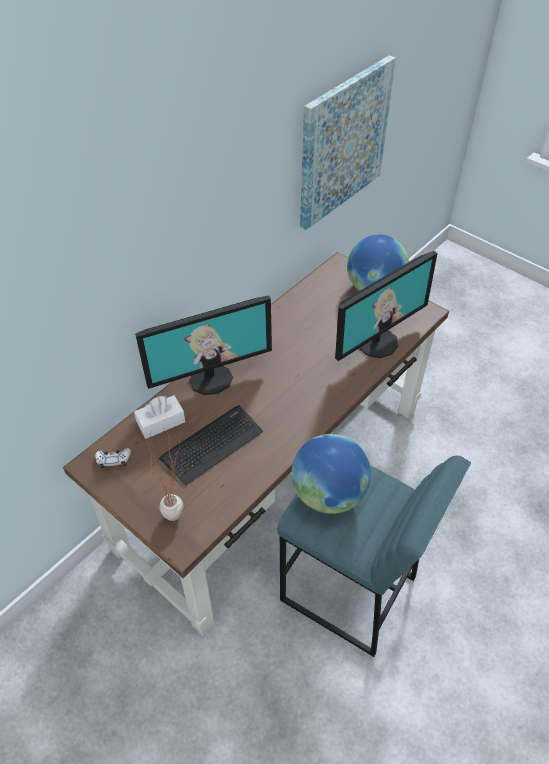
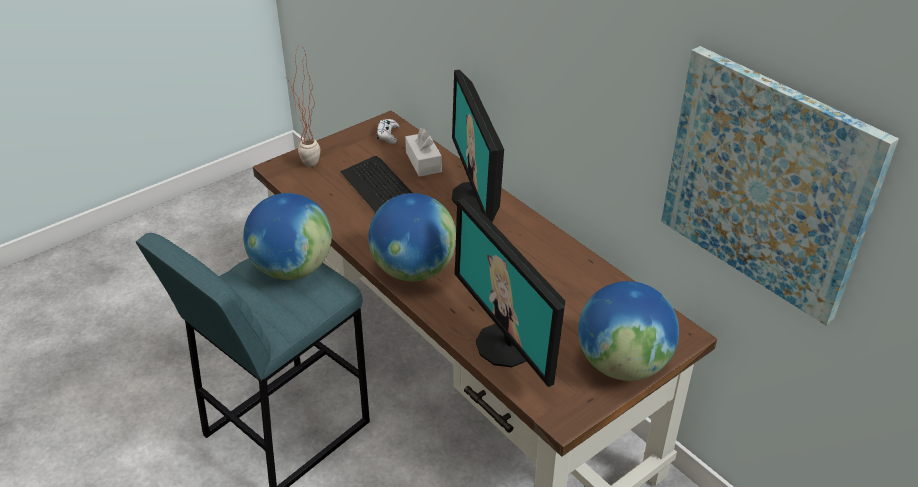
camera: 100 degrees right, 10 degrees down
(315, 404) = (413, 270): none -> globe

